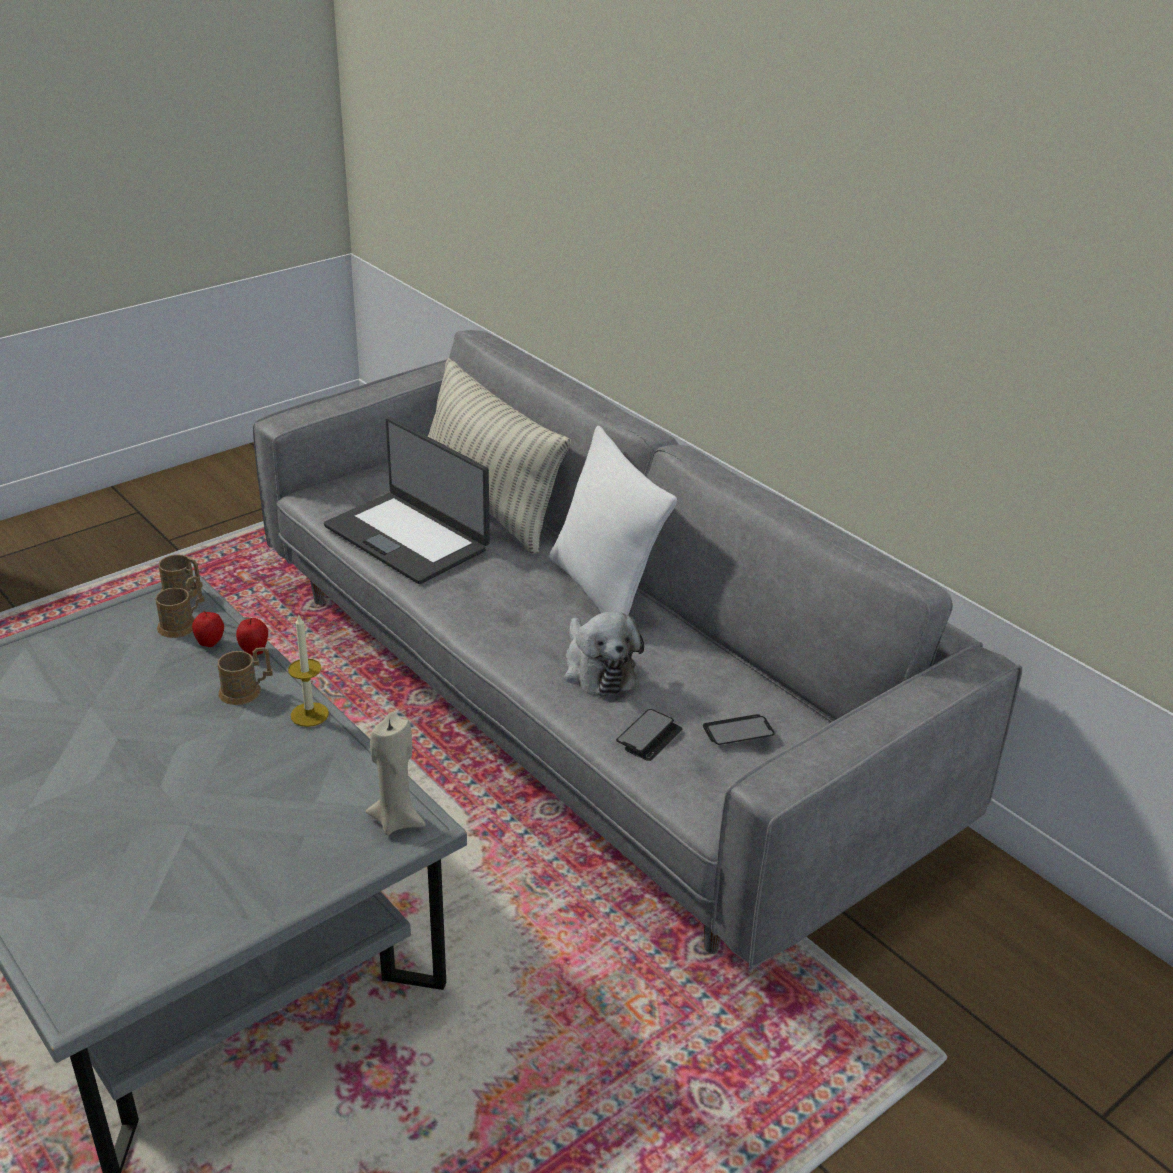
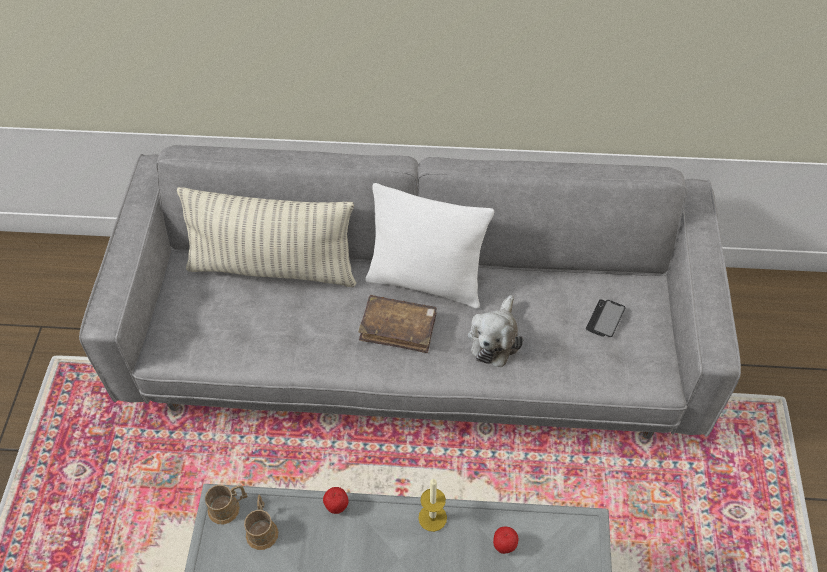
camera: 45 degrees left, 20 degrees up
(210, 644) = (302, 526): apple -> apple (504, 546)
(246, 691) = (374, 537): brown mug -> none
(397, 820) = (570, 536): beige candle -> none
(408, 537) = (268, 335): laptop -> none
(521, 603) = (398, 328): none -> brown book
(597, 669) = (495, 339): plush toy -> plush toy turned 90 degrees clockwise
(649, 736) = (576, 360): phone -> none

